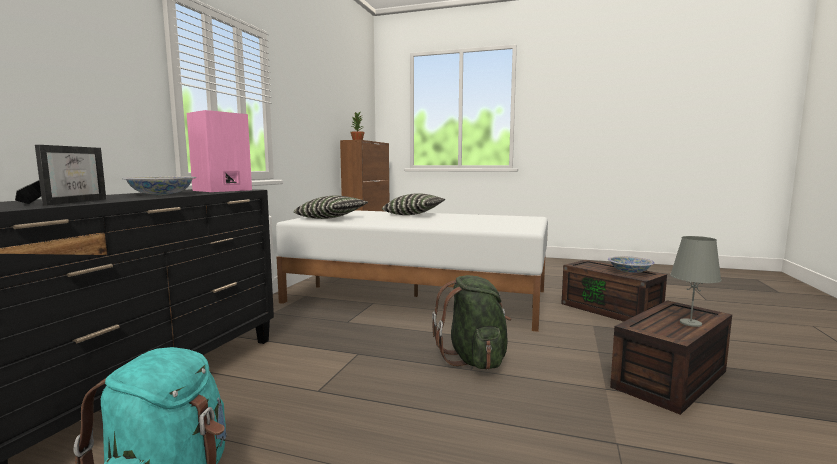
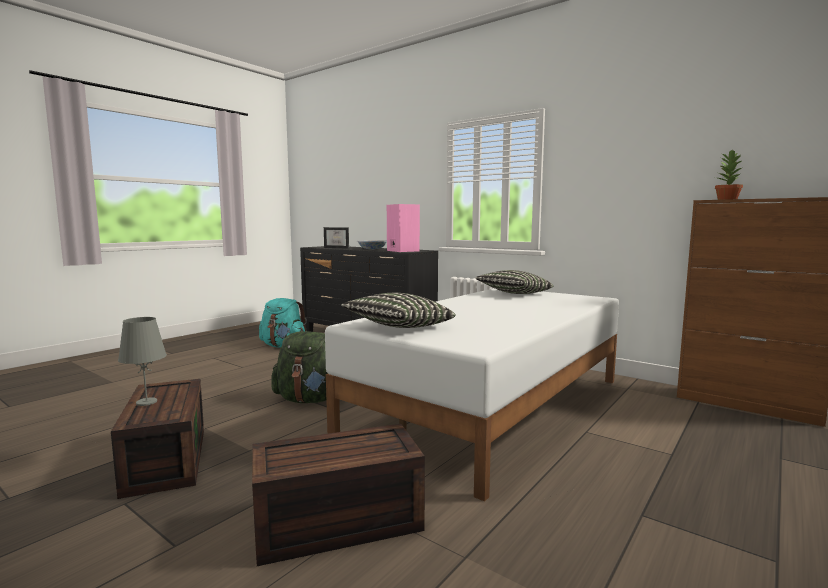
camera: 110 degrees right, 0 degrees up
(414, 215) = (541, 311): pillow -> pillow (398, 328)
(629, 271) = (307, 456): bowl -> none

